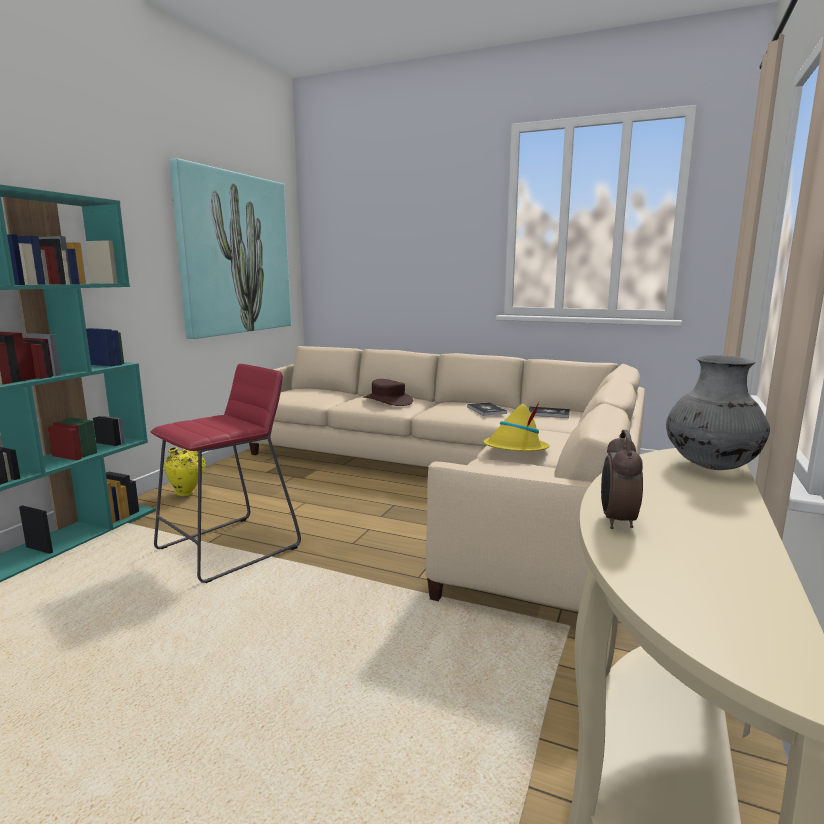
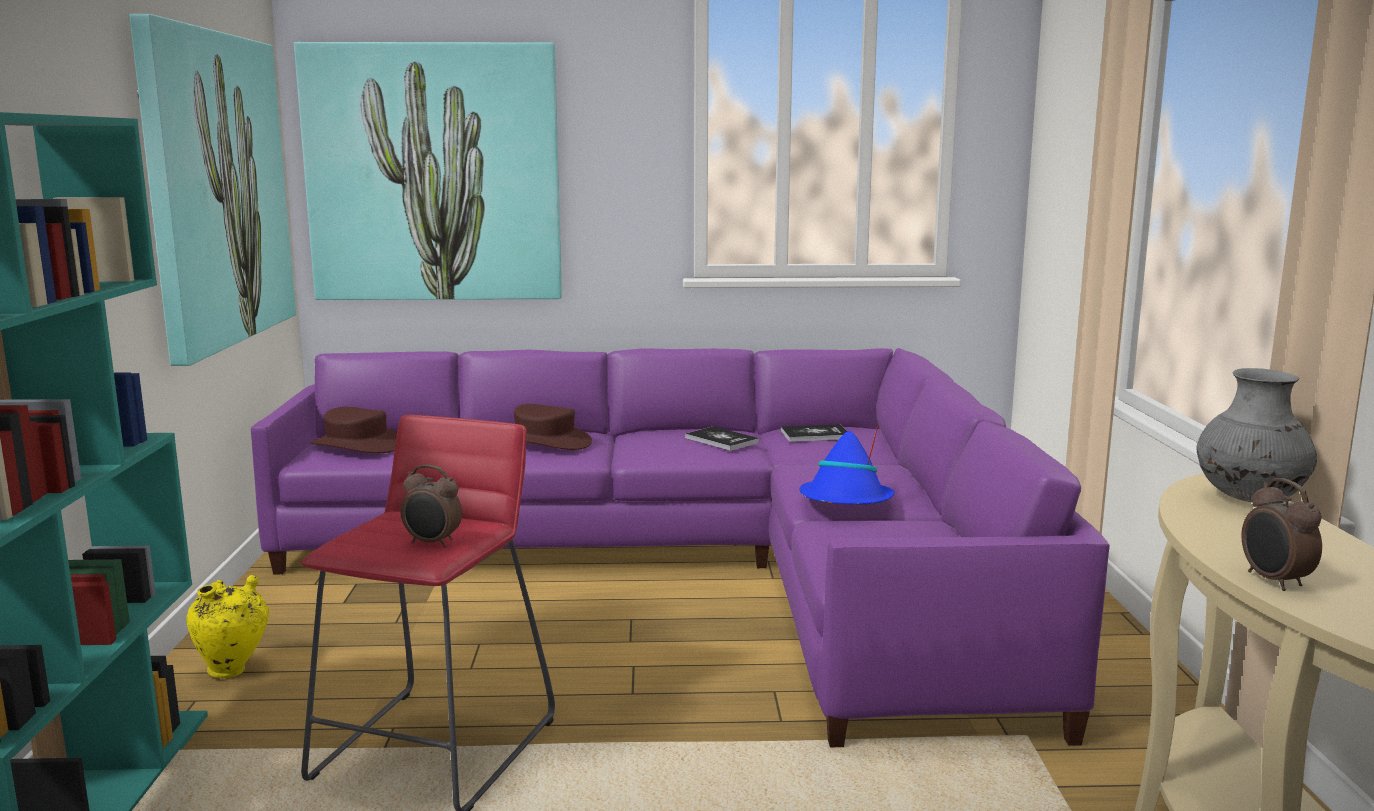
camera: 25 degrees left, 0 degrees up
(210, 430) = (432, 543): none -> alarm clock
(297, 393) = (357, 445): none -> brown hat
(366, 252) = (434, 174): none -> picture
(458, 484) = (695, 566): beige sofa -> purple sofa
(515, 449) = (846, 501): yellow hat -> blue hat

